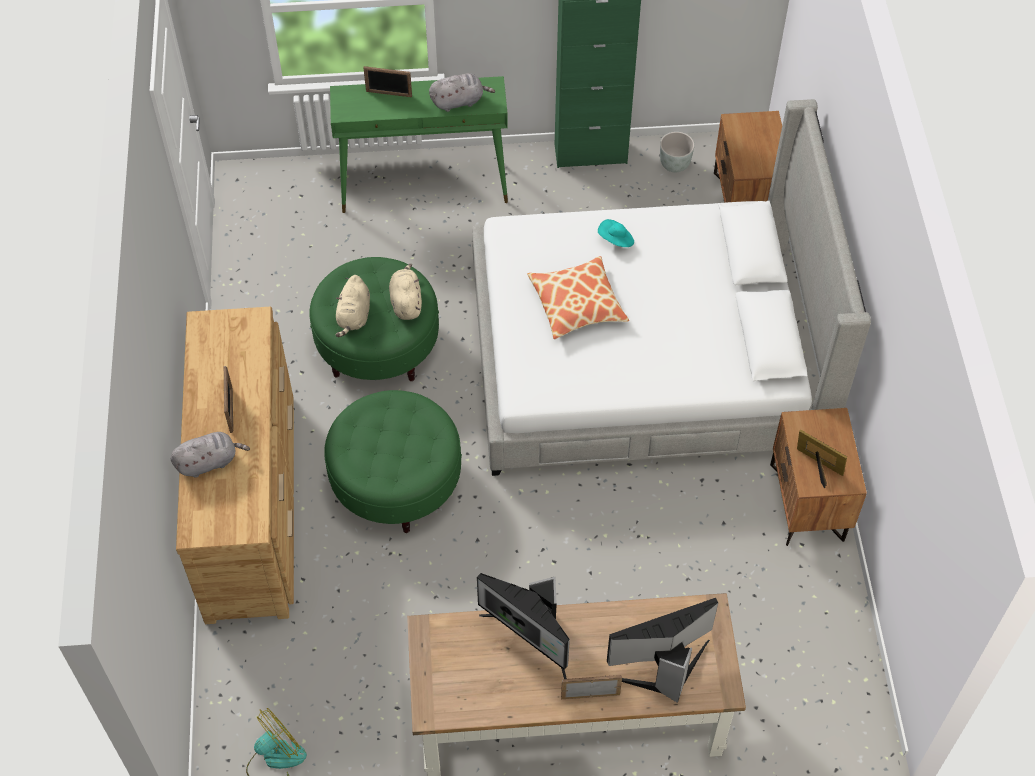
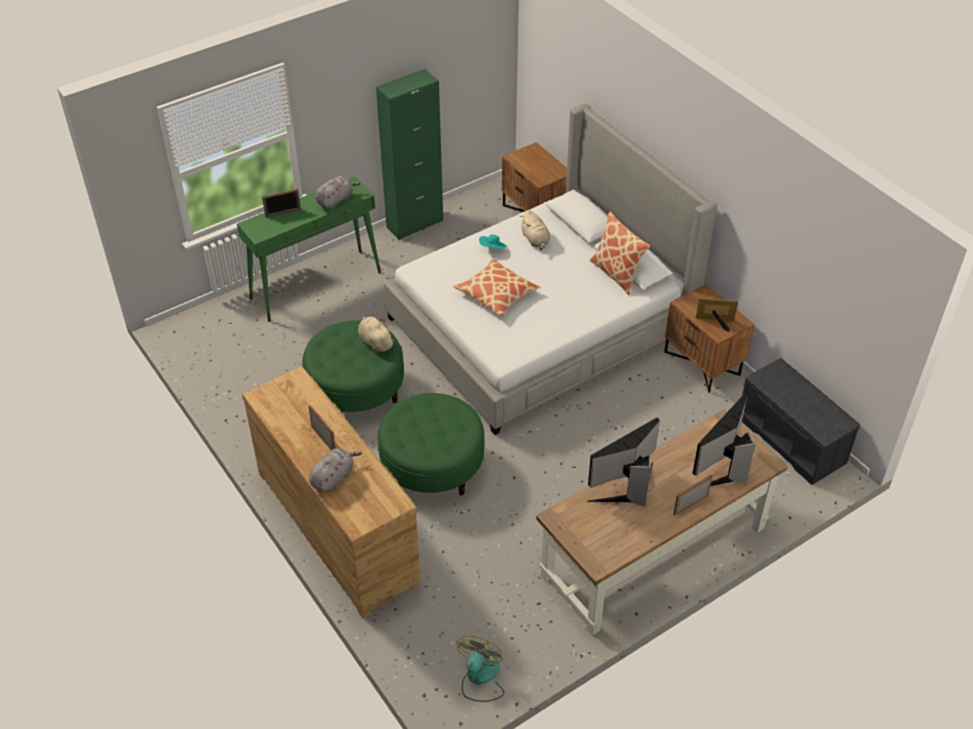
camera: 30 degrees left, 10 degrees down
(354, 316) = (345, 365): beige plush toy -> beige plush toy (535, 240)
(532, 637) = (627, 489): monitor -> monitor turned 135 degrees clockwise
(674, 164) = (474, 210): grey planter -> none
(743, 342) = (617, 273): none -> pillow
(844, 661) = (792, 440): none -> grey bench

